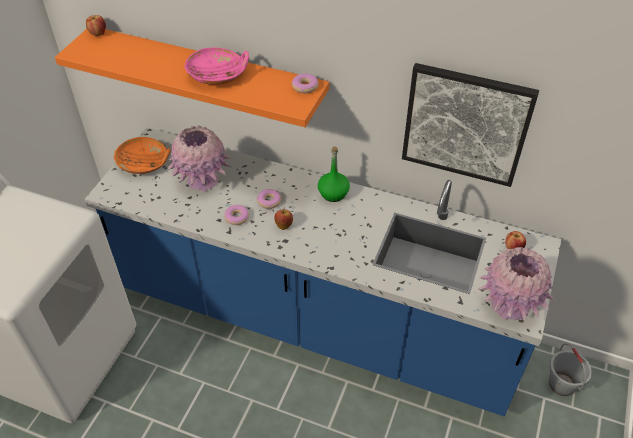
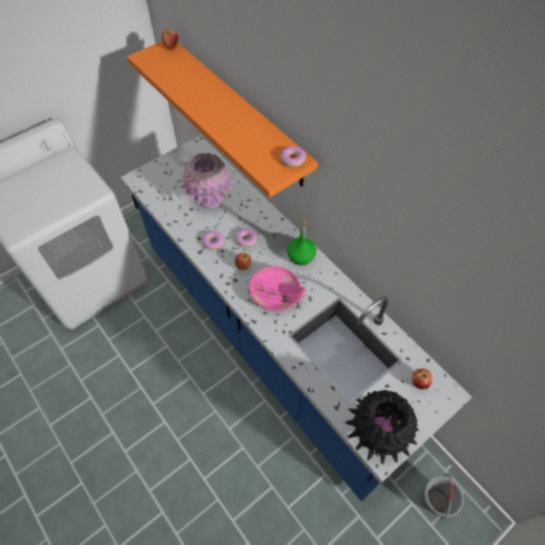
camera: 30 degrees right, 10 degrees up
(144, 163) = (179, 165): orange bowl -> none
(218, 75) = (231, 119): pink bowl -> pink bowl (276, 294)
(466, 124) = (415, 257): picture -> none
(509, 305) = (376, 433): pink vase -> black vase

